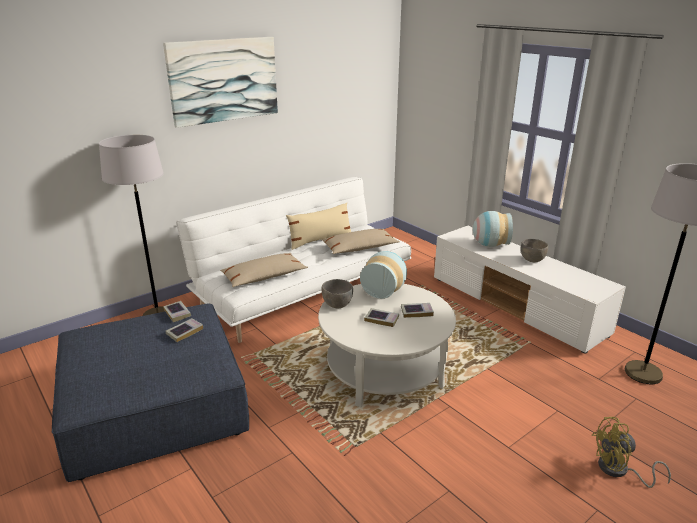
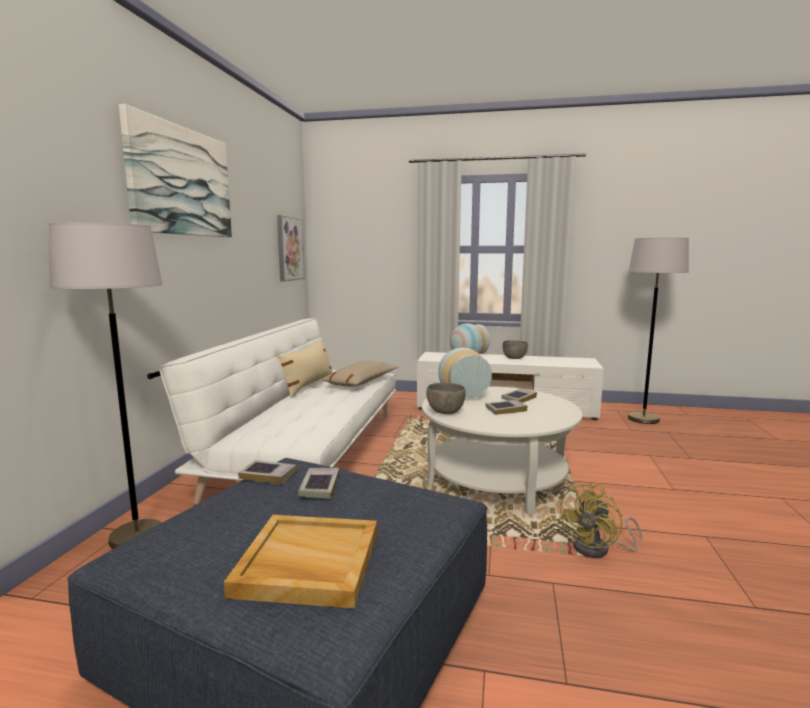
camera: 40 degrees left, 15 degrees down
(116, 372) = (307, 564): none -> beige tray
(264, 277) = (306, 421): beige pillow -> none
(366, 106) = (289, 248): none -> picture
(619, 471) = (742, 472): yellow fan -> yellow fan (598, 549)

